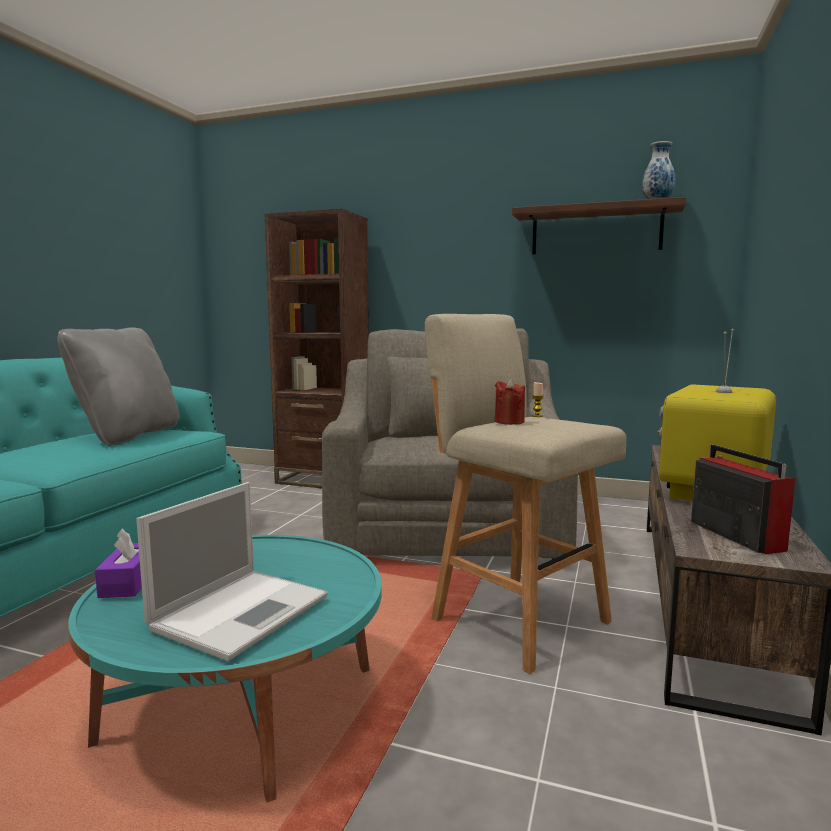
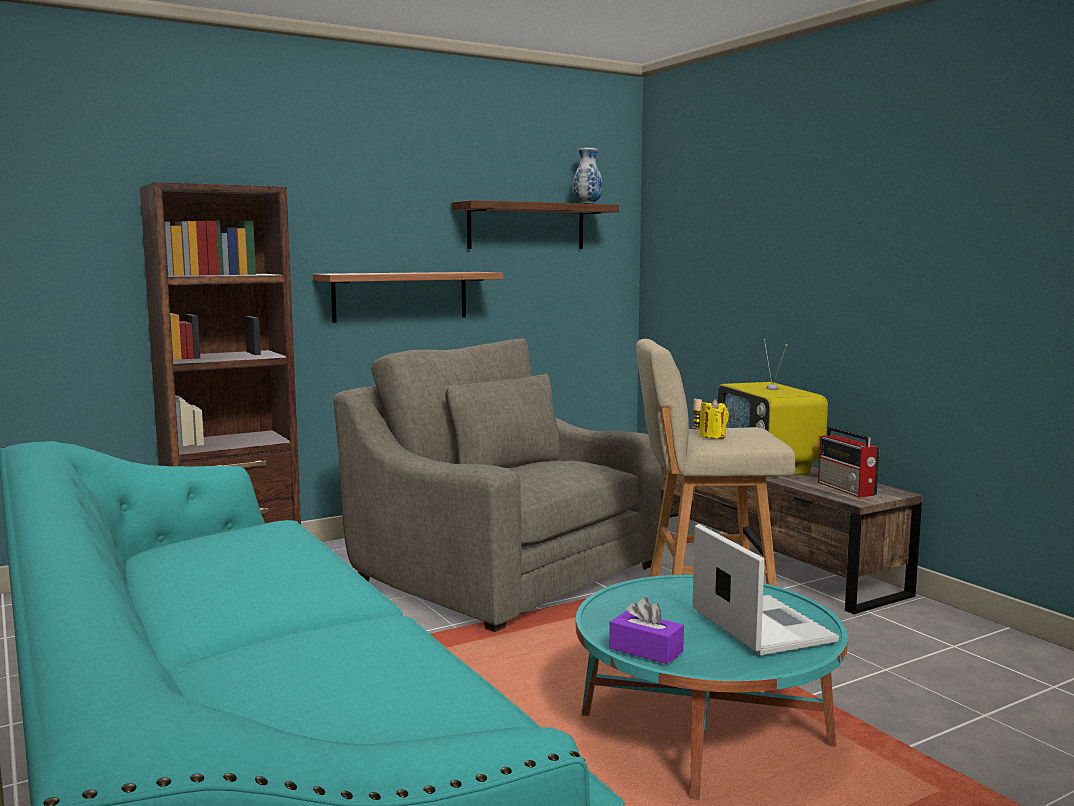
camera: 50 degrees left, 0 degrees up
(128, 435) = (243, 547): grey pillow -> none
(470, 295) = (400, 296): none -> shelf
(509, 422) = (713, 436): red candle -> yellow candle
(734, 535) = (847, 489): radio -> radio turned 135 degrees counterclockwise

